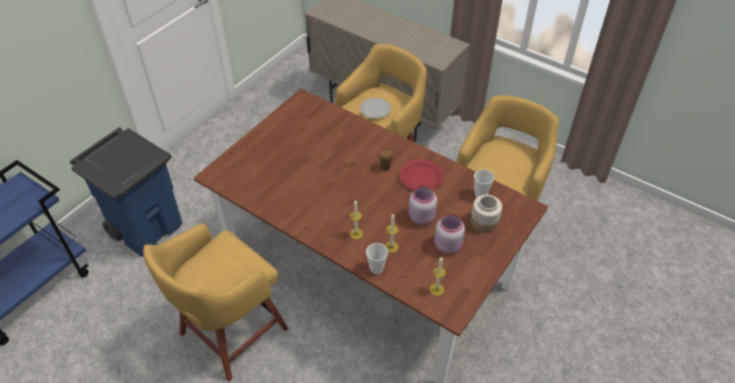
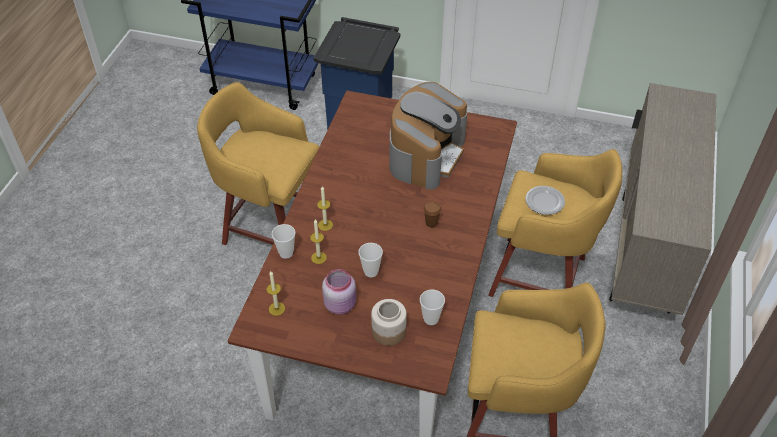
camera: 70 degrees right, 0 degrees up
(309, 148) = (426, 155): none -> coffee machine
(420, 217) = (371, 272): pink jar -> cup
(421, 177) = (432, 258): red plate -> none

